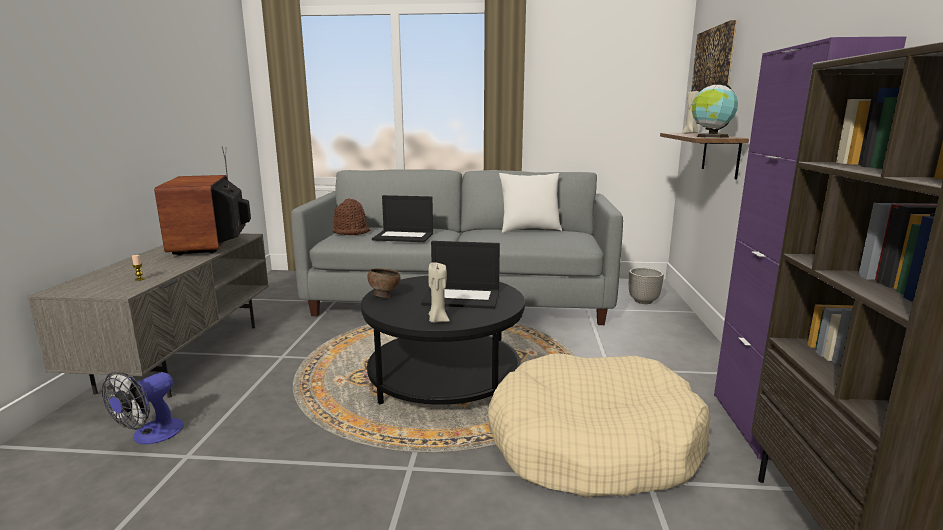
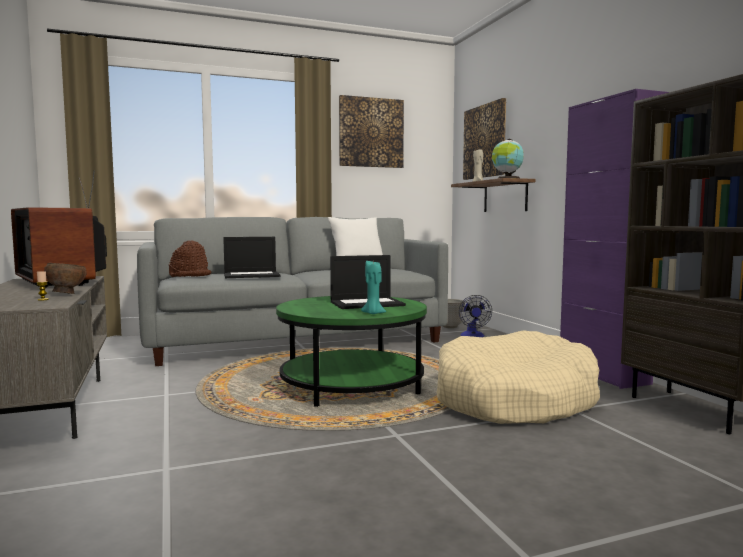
camera: 25 degrees left, 10 degrees down
(150, 436) = (98, 465): fan -> fan (473, 336)
(384, 296) = (297, 308): brown bowl -> brown bowl (66, 294)
(437, 320) = (373, 313): beige candle -> turquoise candle
(444, 379) = (352, 385): black coffee table -> green coffee table
(577, 66) = (371, 132): none -> picture

